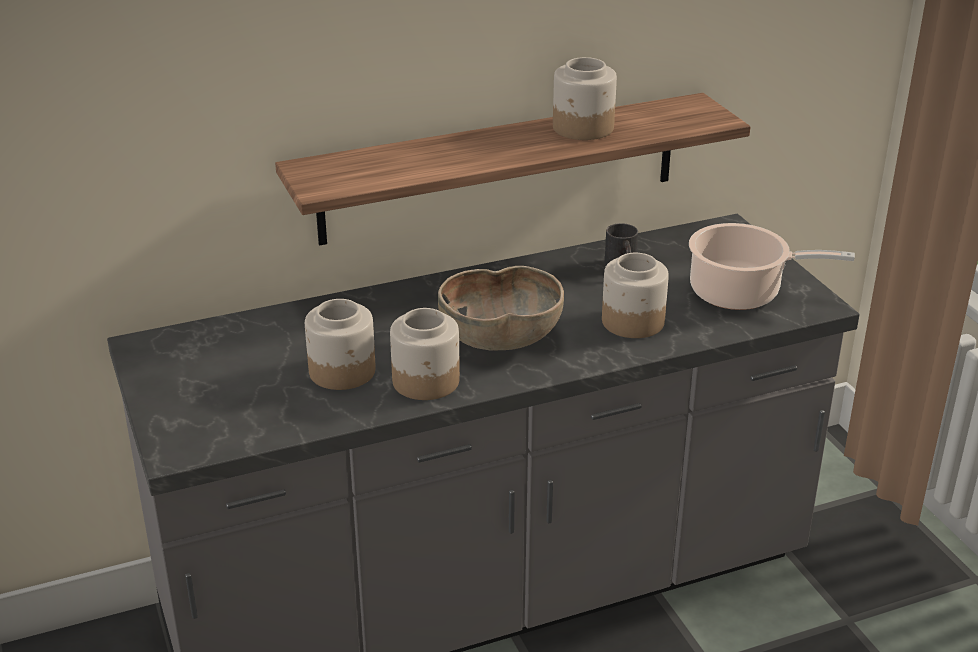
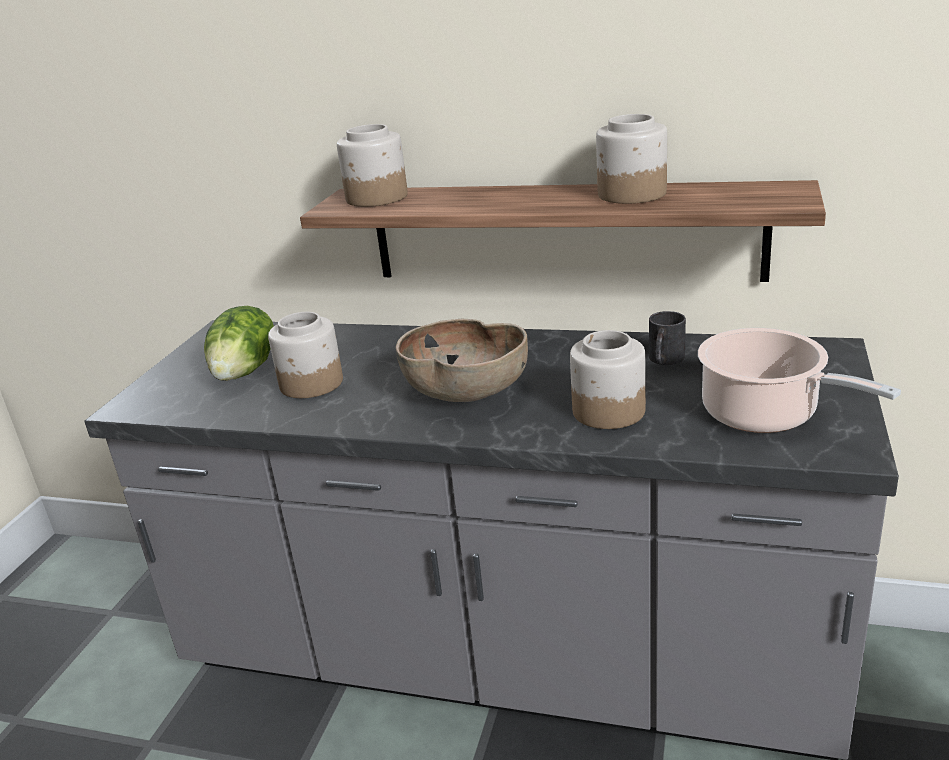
camera: 40 degrees right, 5 degrees down
(250, 379) = (246, 371): none -> lettuce
(426, 381) = (358, 410): jar -> jar (376, 198)

